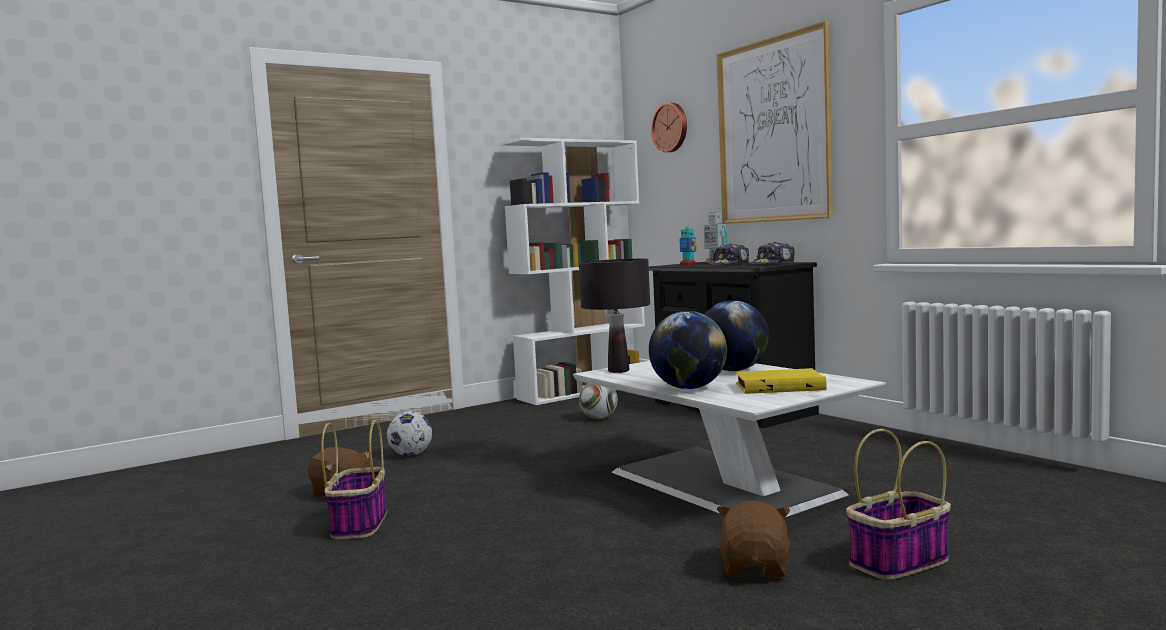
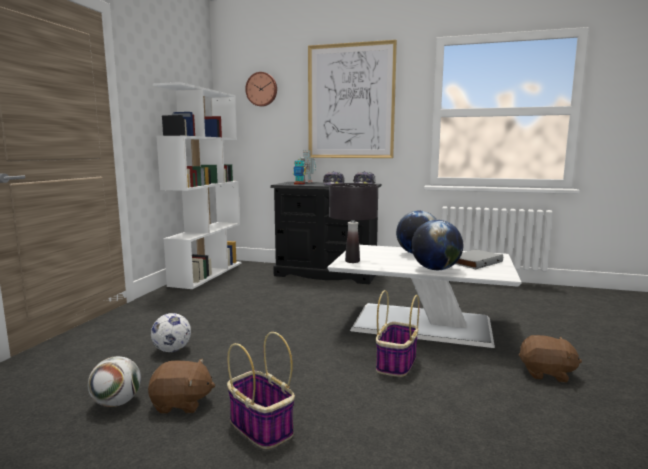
camera: 40 degrees left, 5 degrees up
(599, 418) = (260, 293): football -> football (117, 403)
(756, 568) = (546, 373): brown plush toy -> brown plush toy turned 135 degrees clockwise
(779, 386) = (474, 262): yellow book -> grey book
(898, 562) = (583, 350): basket -> basket (396, 364)

